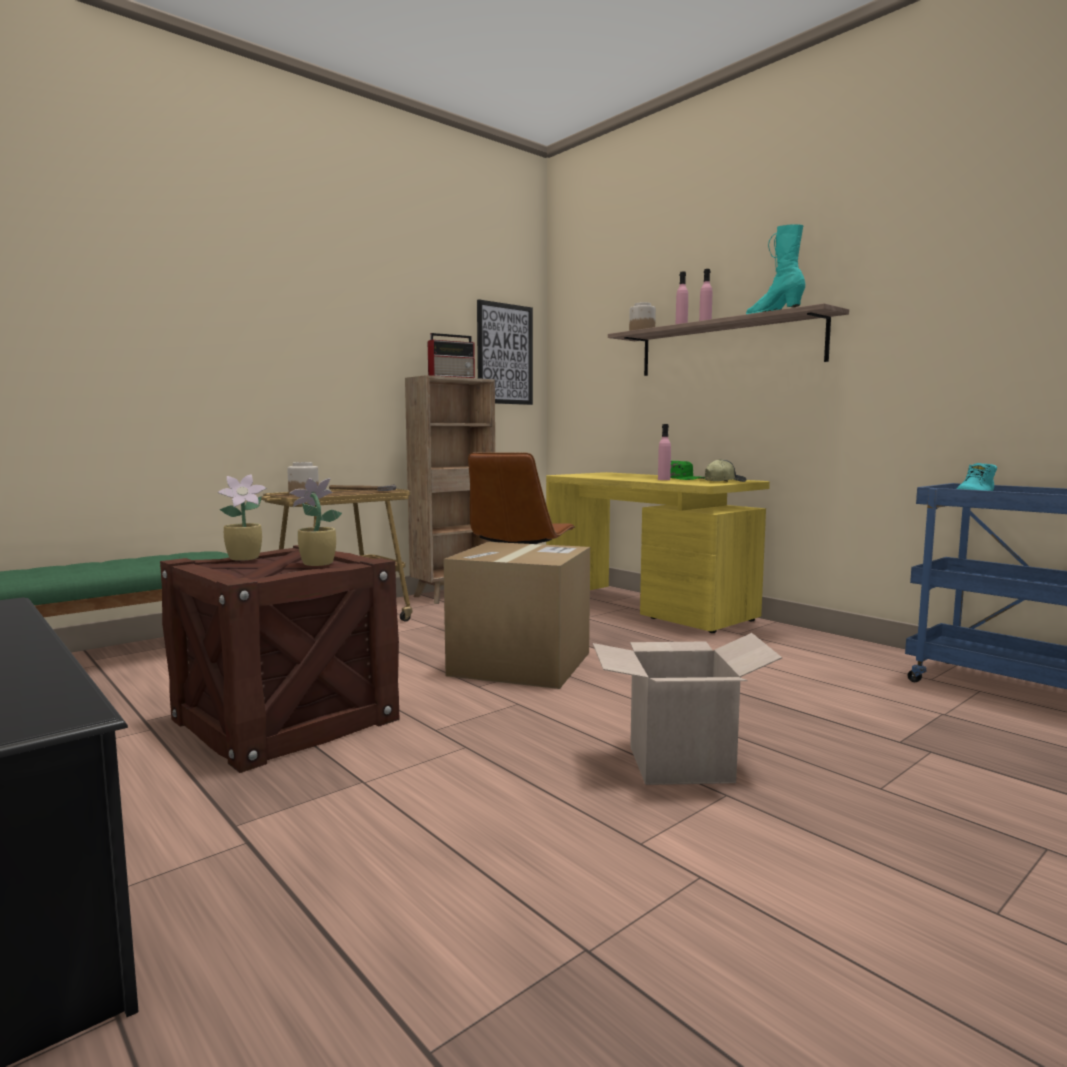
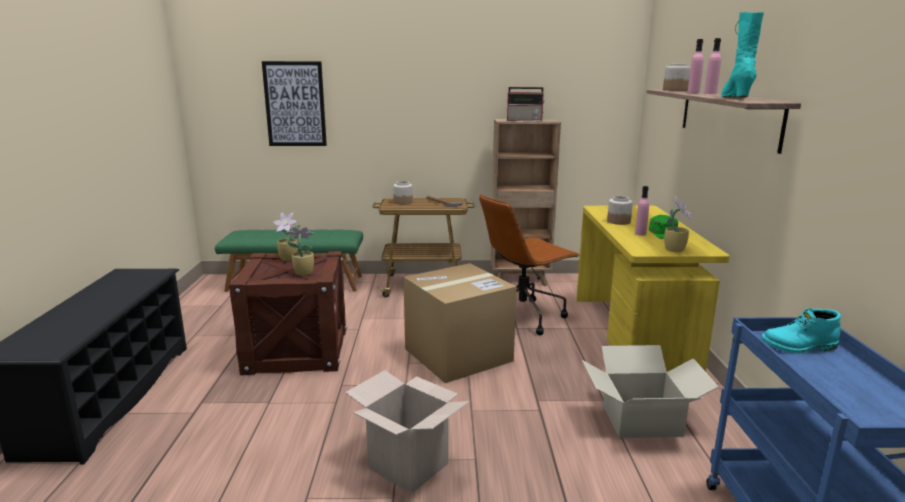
camera: 40 degrees right, 10 degrees up
(504, 354) = (595, 93): picture -> picture (295, 104)
(617, 477) = (618, 221): none -> jar
(724, 482) = (675, 249): cap -> potted plant
(783, 659) = (642, 421): none -> cardboard box

